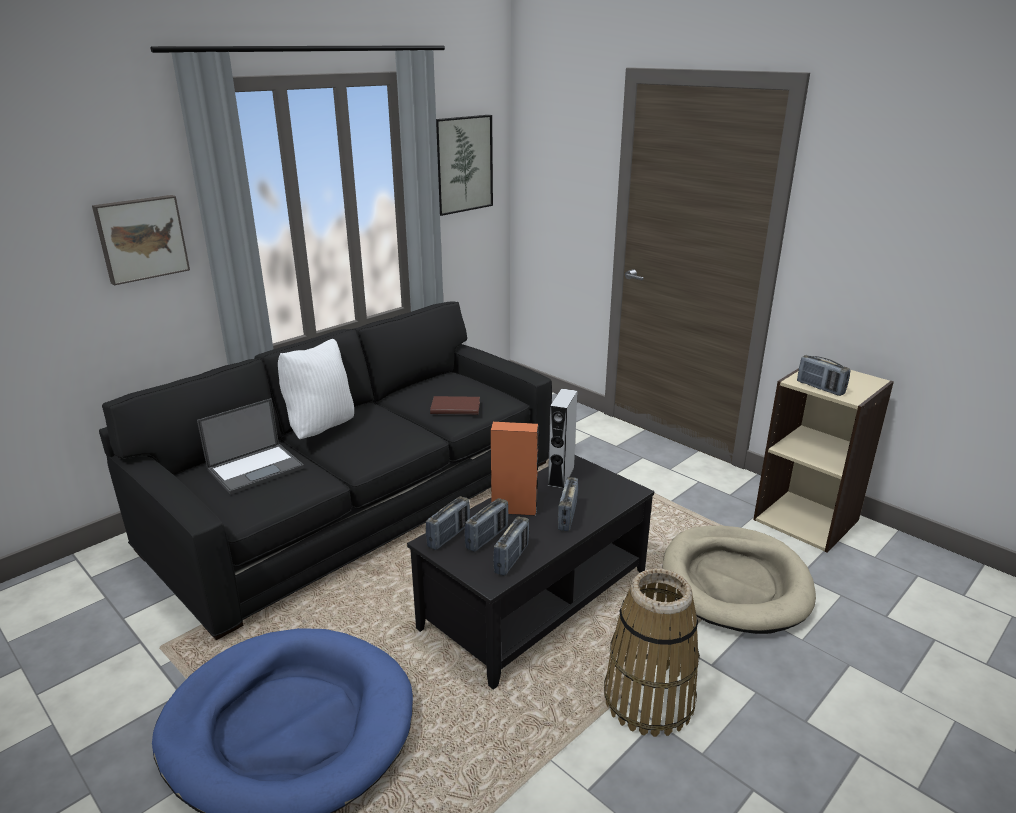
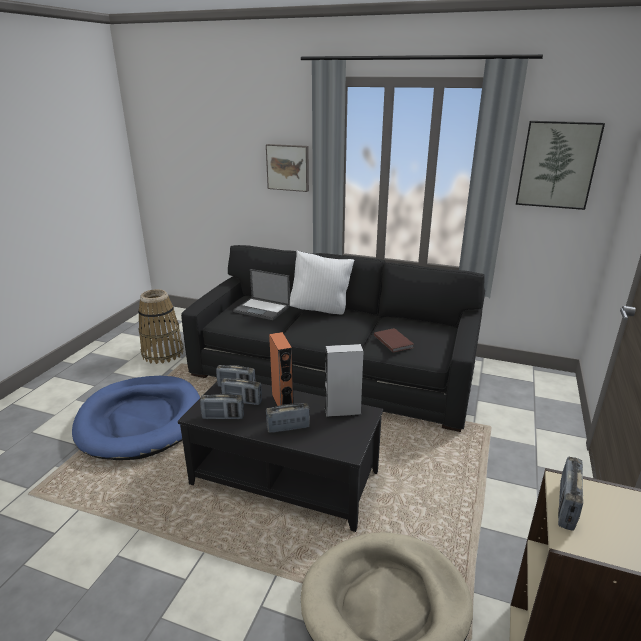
camera: 65 degrees right, 0 degrees up
(648, 699) = (207, 569): basket -> basket (163, 353)

